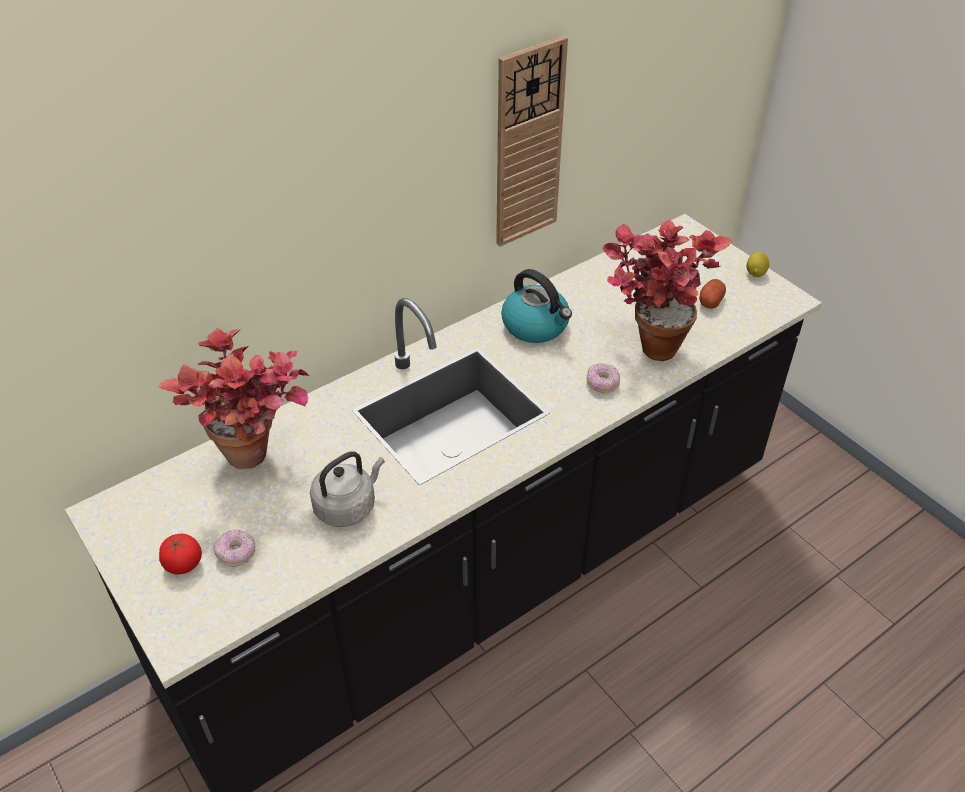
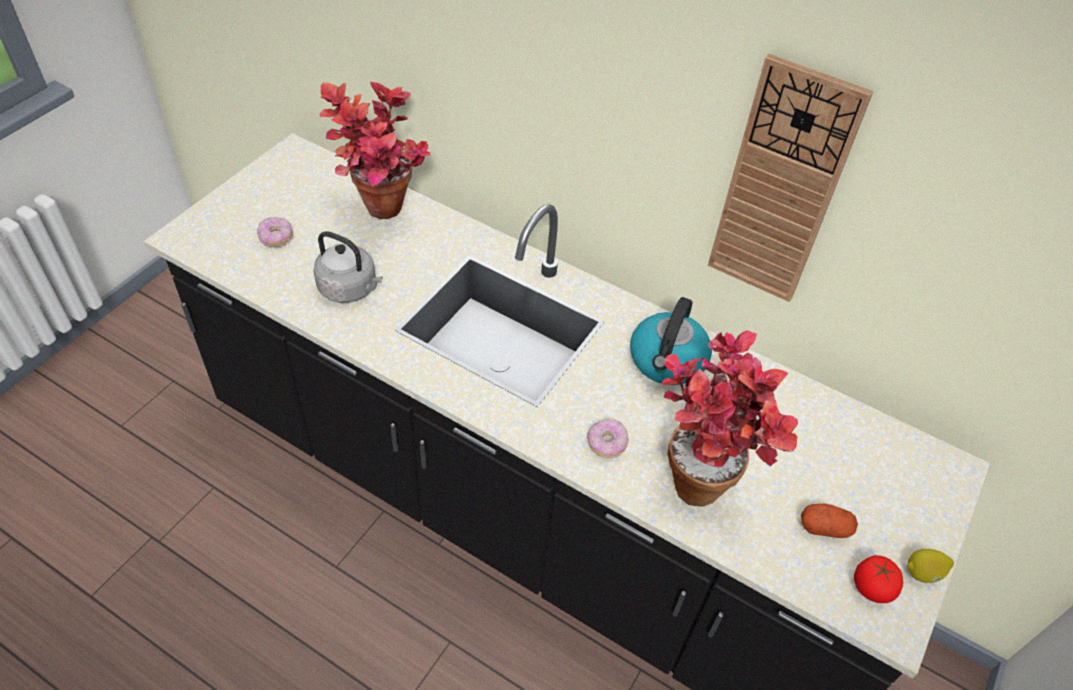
camera: 65 degrees right, 5 degrees up
(183, 564) = (257, 212): tomato -> tomato (871, 587)

